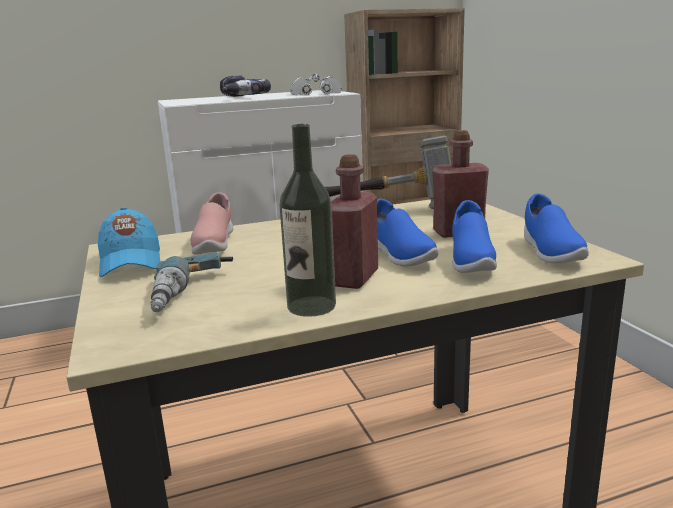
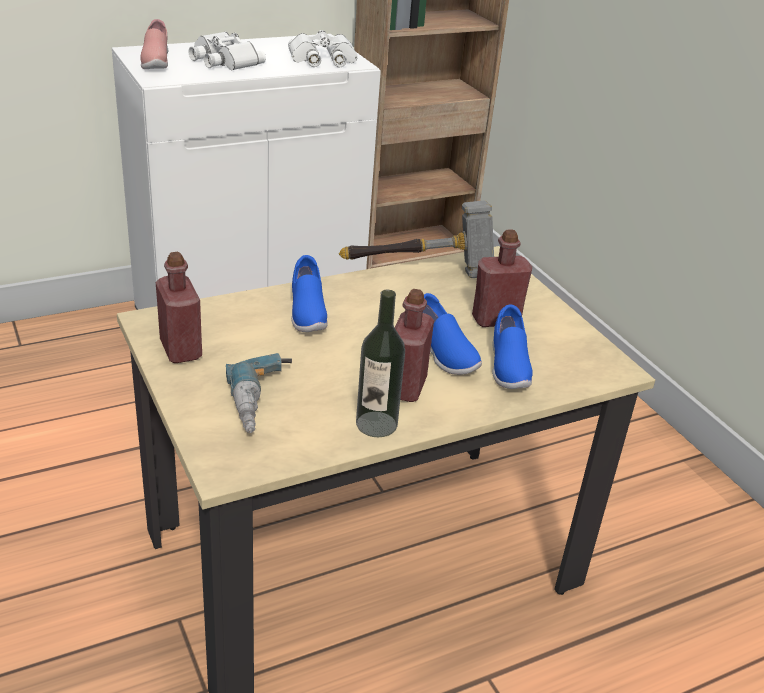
camera: 10 degrees left, 15 degrees up
(131, 263) = (181, 349): blue cap -> red bottle
(214, 245) = (254, 323): pink shoe -> pink shoe (155, 62)
(237, 98) = (222, 60): power drill -> white binoculars
(549, 252) = (578, 358): blue shoe -> blue shoe (306, 313)

